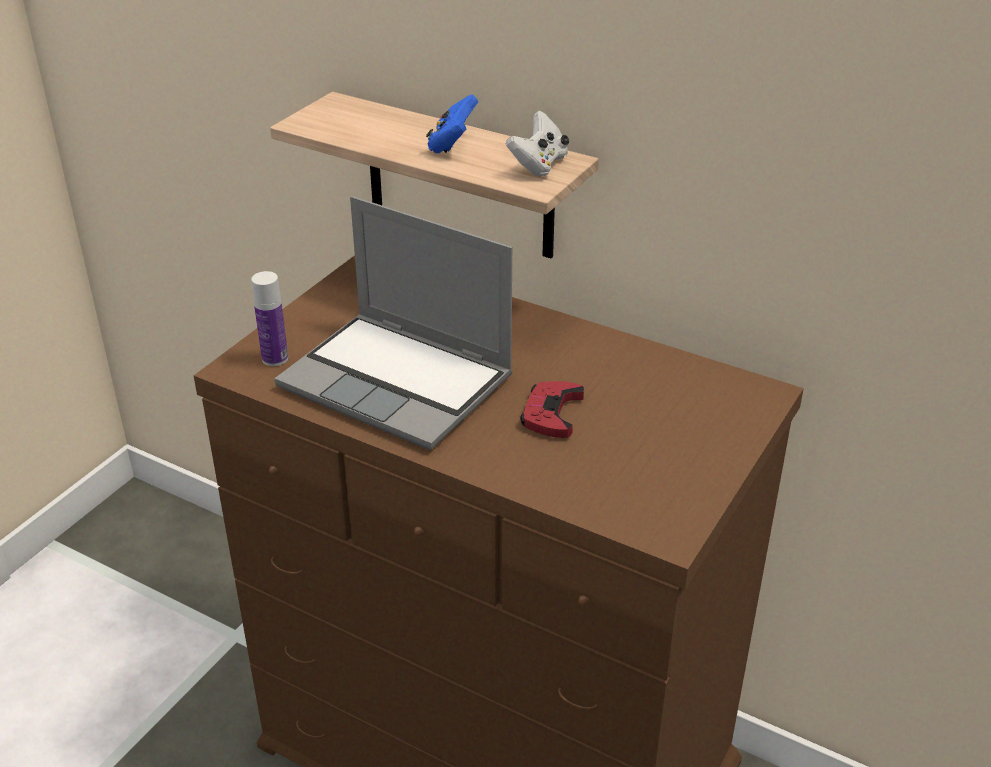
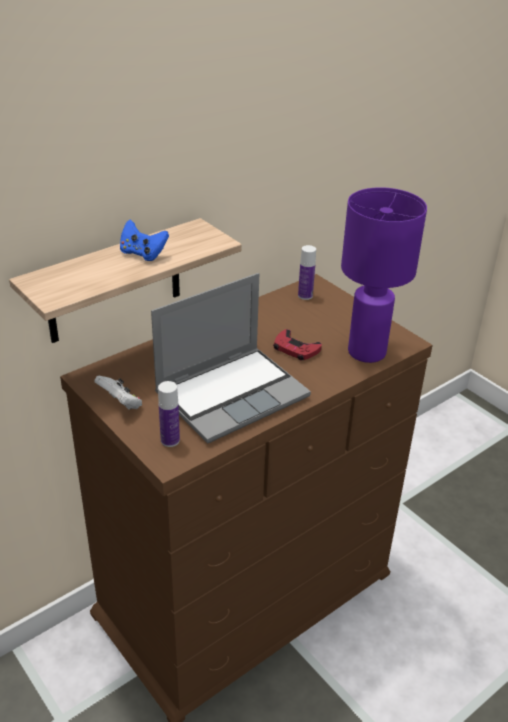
camera: 70 degrees left, 0 degrees up
(539, 165) = (195, 235): white game controller -> white game controller (121, 404)
(600, 491) = (368, 352): none -> purple table lamp
(717, 391) = (305, 296): none -> bottle

